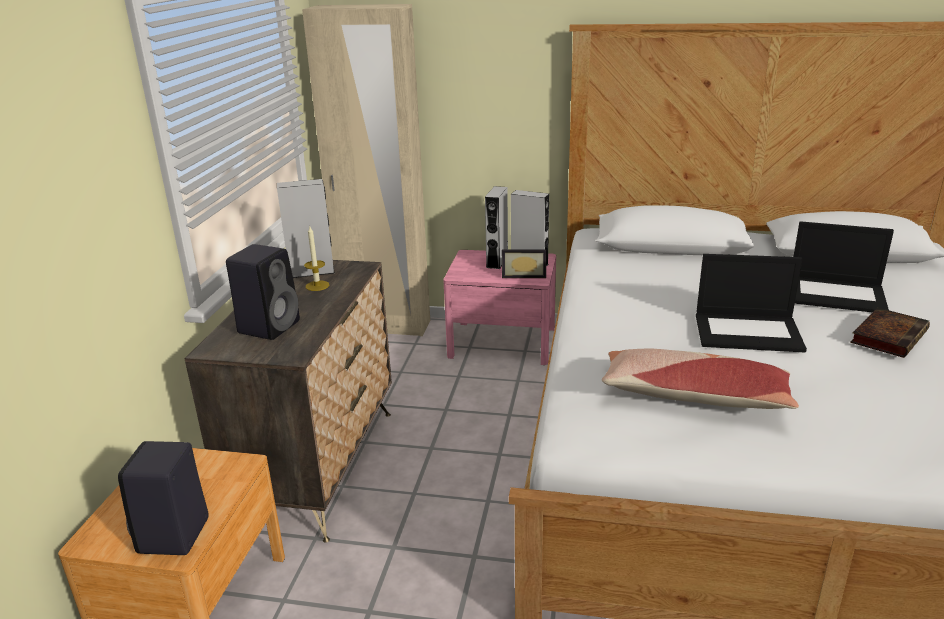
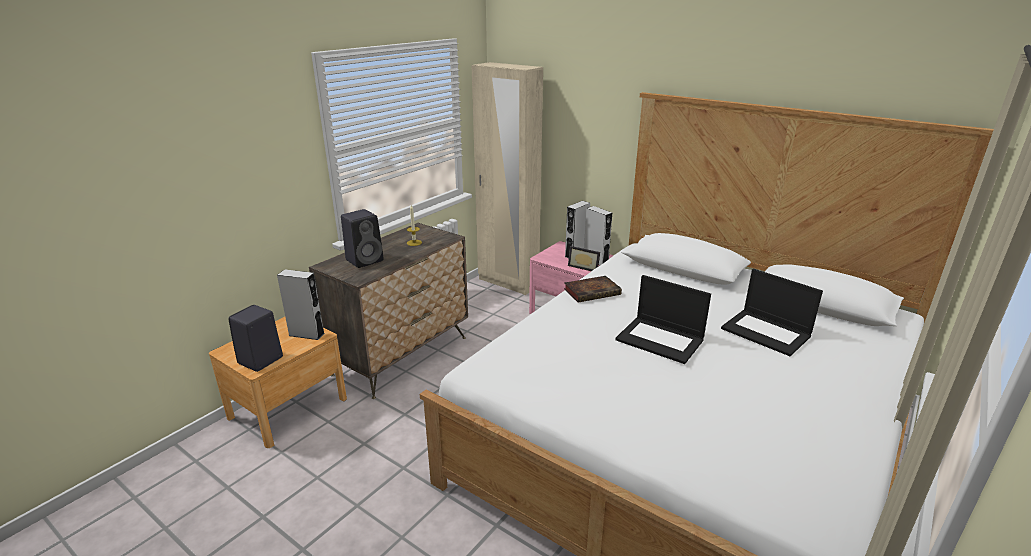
camera: 25 degrees right, 0 degrees up
(311, 272) = (420, 234): grey speaker -> grey speaker (306, 334)
(693, 396) = (571, 369): pillow -> none
(888, 336) = (768, 371): book -> book (593, 292)

